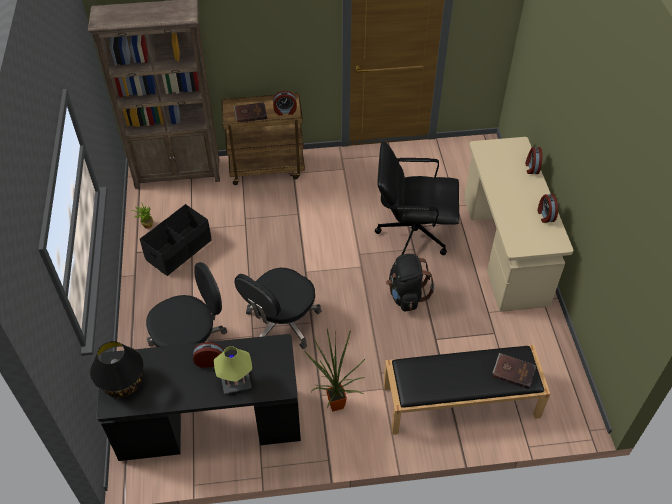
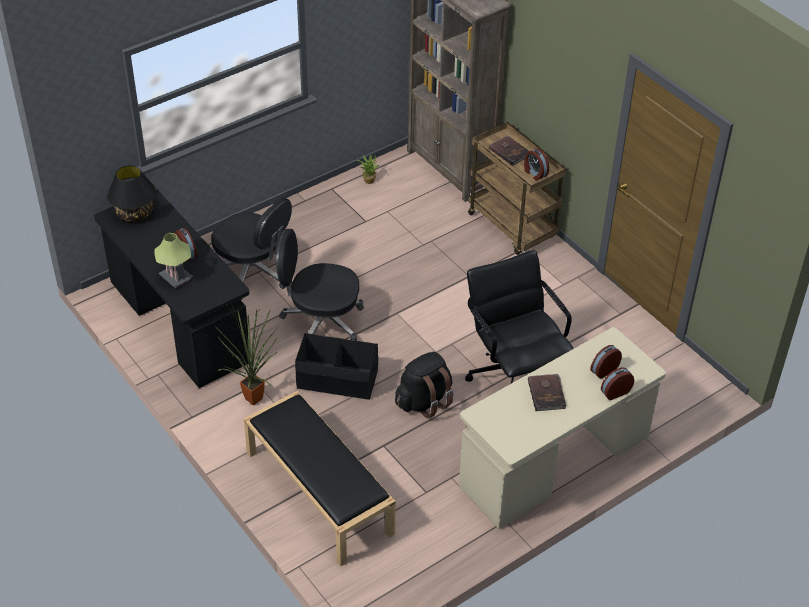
camera: 60 degrees right, 5 degrees down
(179, 250) = (355, 215): black storage box -> black storage box (337, 380)
(513, 371) = (343, 489): brown book -> brown book (547, 393)
(545, 215) = (546, 425): alarm clock -> alarm clock (603, 370)

